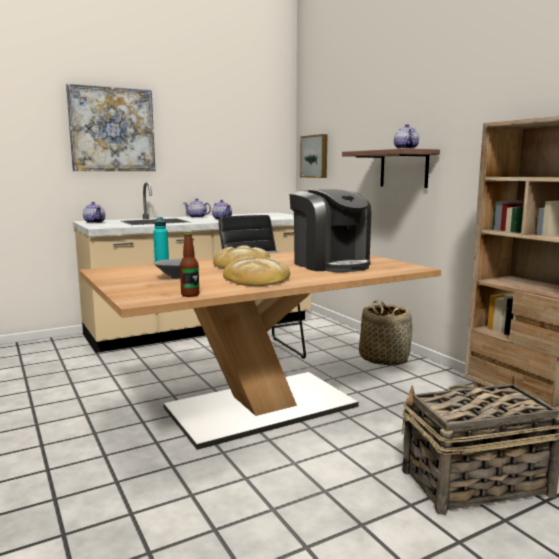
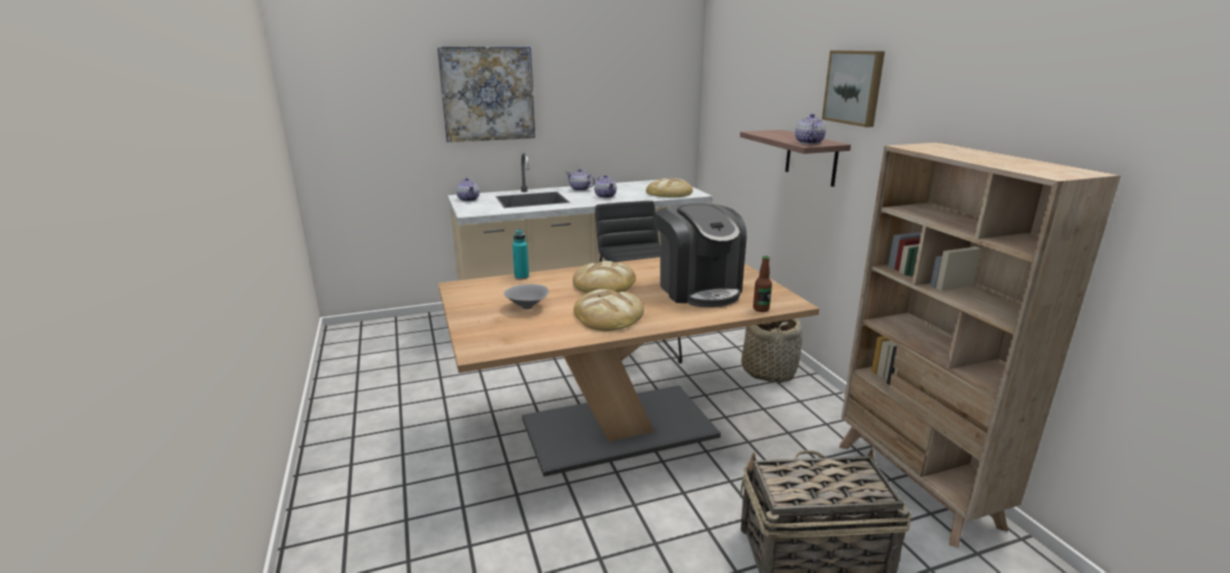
camera: 10 degrees right, 10 degrees up
(190, 295) = (530, 343): bottle -> bottle (761, 309)
(278, 217) = (669, 193): none -> bread
(315, 156) = (720, 118): picture -> picture (854, 87)

